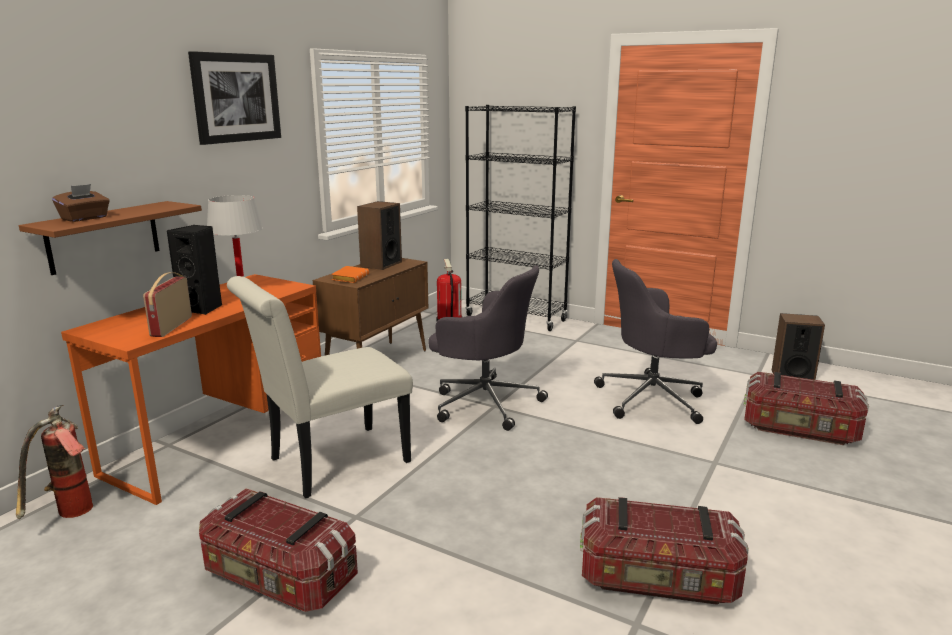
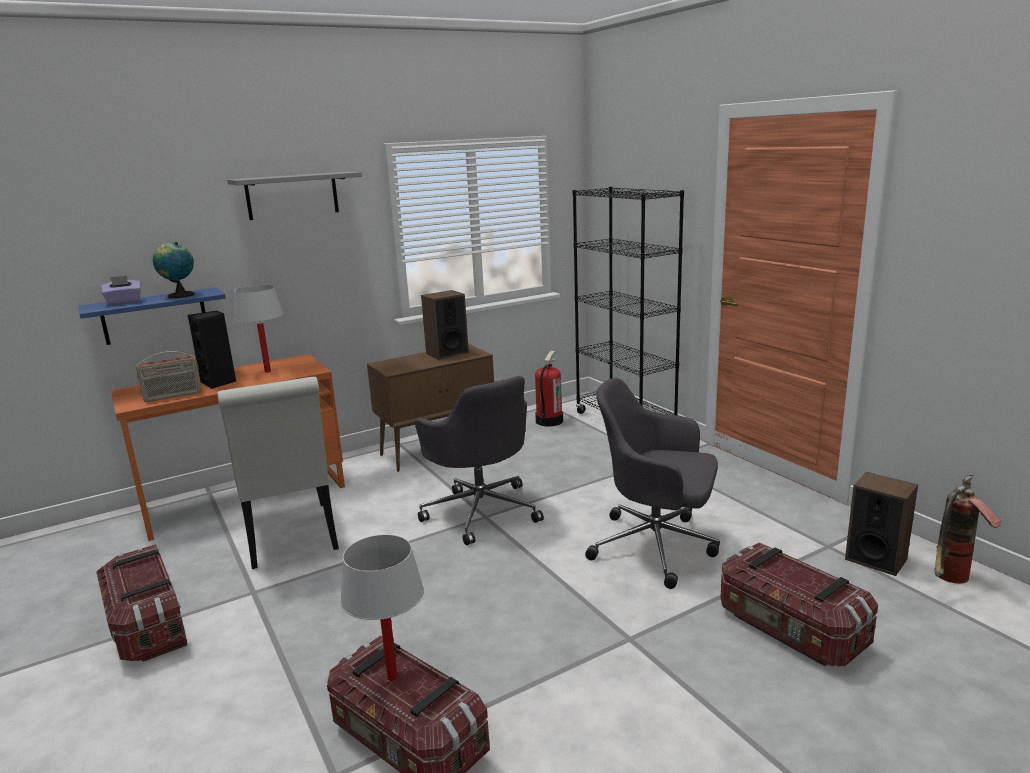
camera: 30 degrees right, 0 degrees up
(68, 516) = (95, 534): fire extinguisher -> fire extinguisher (951, 581)
(85, 218) = (124, 302): brown tissue box -> purple tissue box
(103, 237) = (154, 316): brown shelf -> blue shelf
(143, 209) = (179, 295): none -> globe
(171, 326) = (173, 396): radio -> radio turned 150 degrees counterclockwise
(236, 98) = (292, 195): picture -> grey shelf
(331, 463) = (291, 539): white chair -> white chair turned 105 degrees counterclockwise
(350, 278) = (398, 365): orange book -> none
(649, 522) = (392, 677): none -> white table lamp

